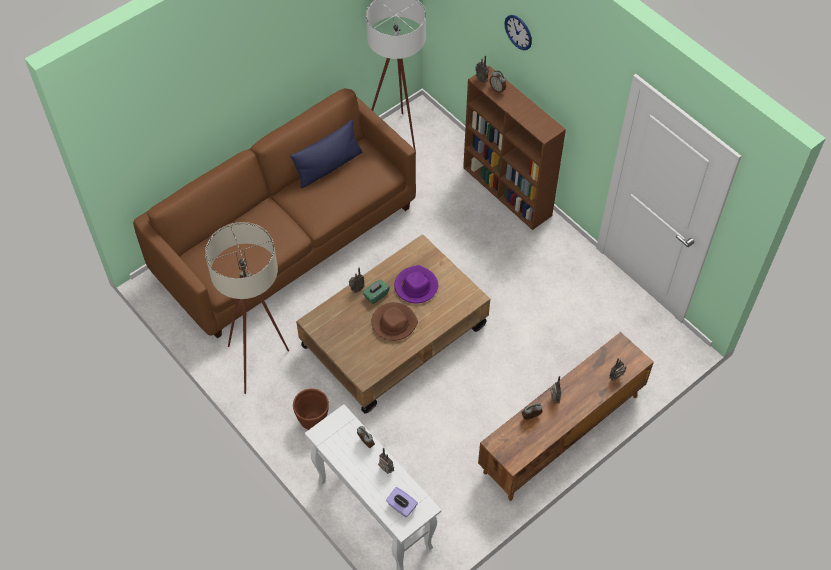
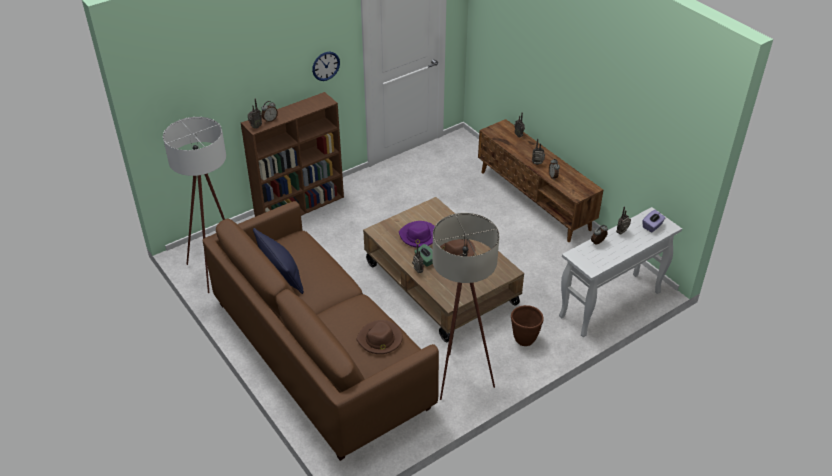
camera: 85 degrees left, 15 degrees down
(239, 257) = (380, 339): none -> brown hat
(518, 32) = (254, 61): wall clock -> wall clock (325, 66)

